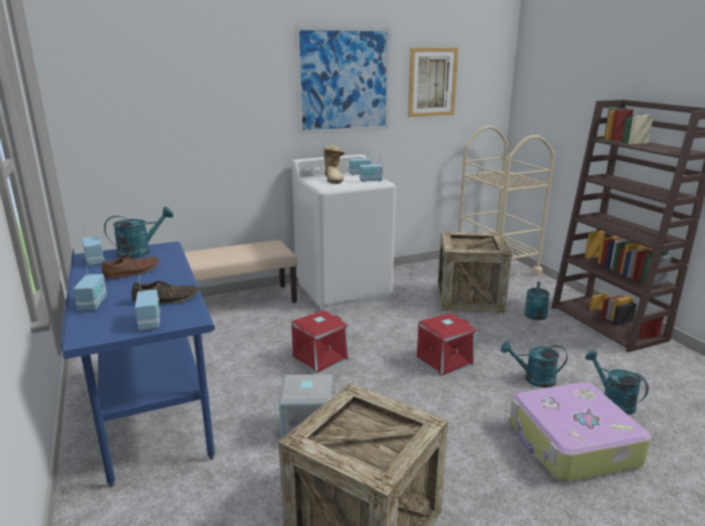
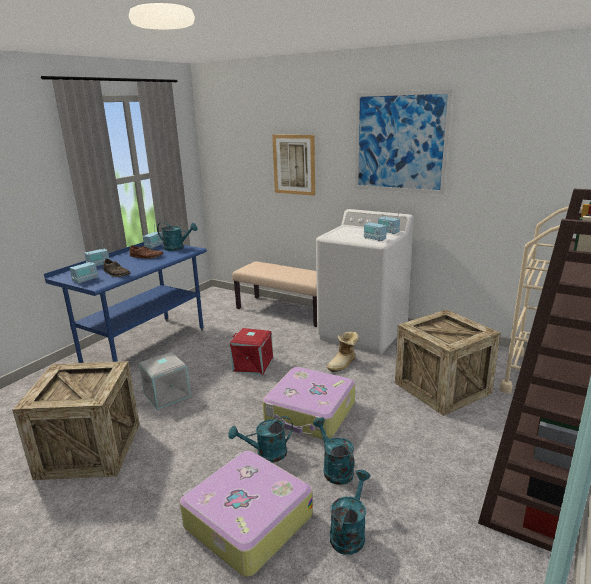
camera: 55 degrees right, 0 degrees up
(334, 179) = (356, 231): boot -> boot (343, 364)
(432, 82) = (503, 148): picture -> picture (294, 164)
(444, 360) = (310, 413): red storage box -> suitcase
(535, 317) = (464, 435): turquoise watering can -> turquoise watering can (266, 454)

